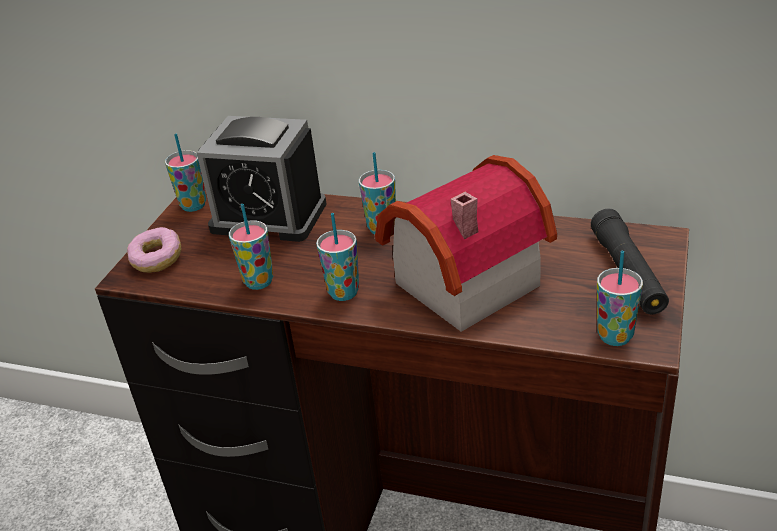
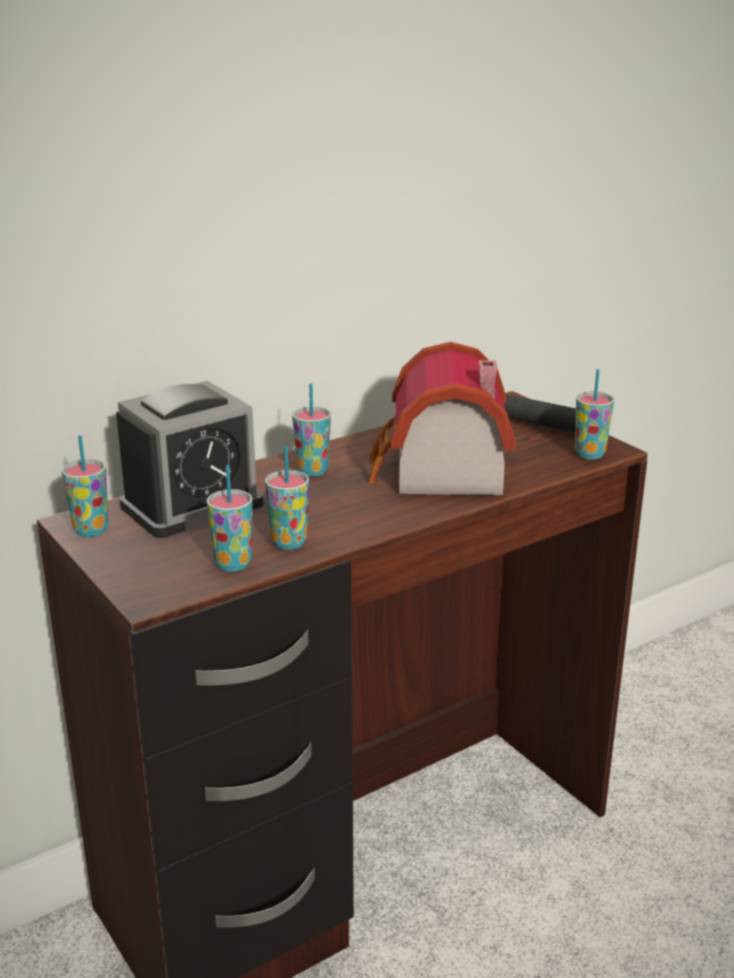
camera: 55 degrees left, 10 degrees down
(157, 260) = (152, 576): donut -> none
(343, 293) = (374, 516): cup -> cup (233, 564)

